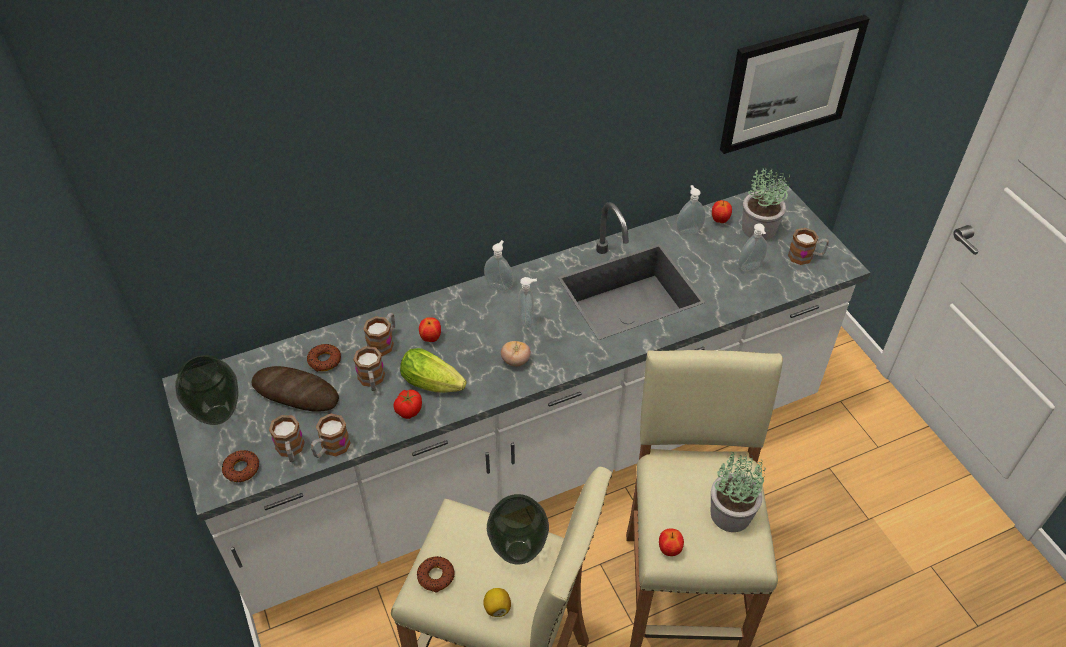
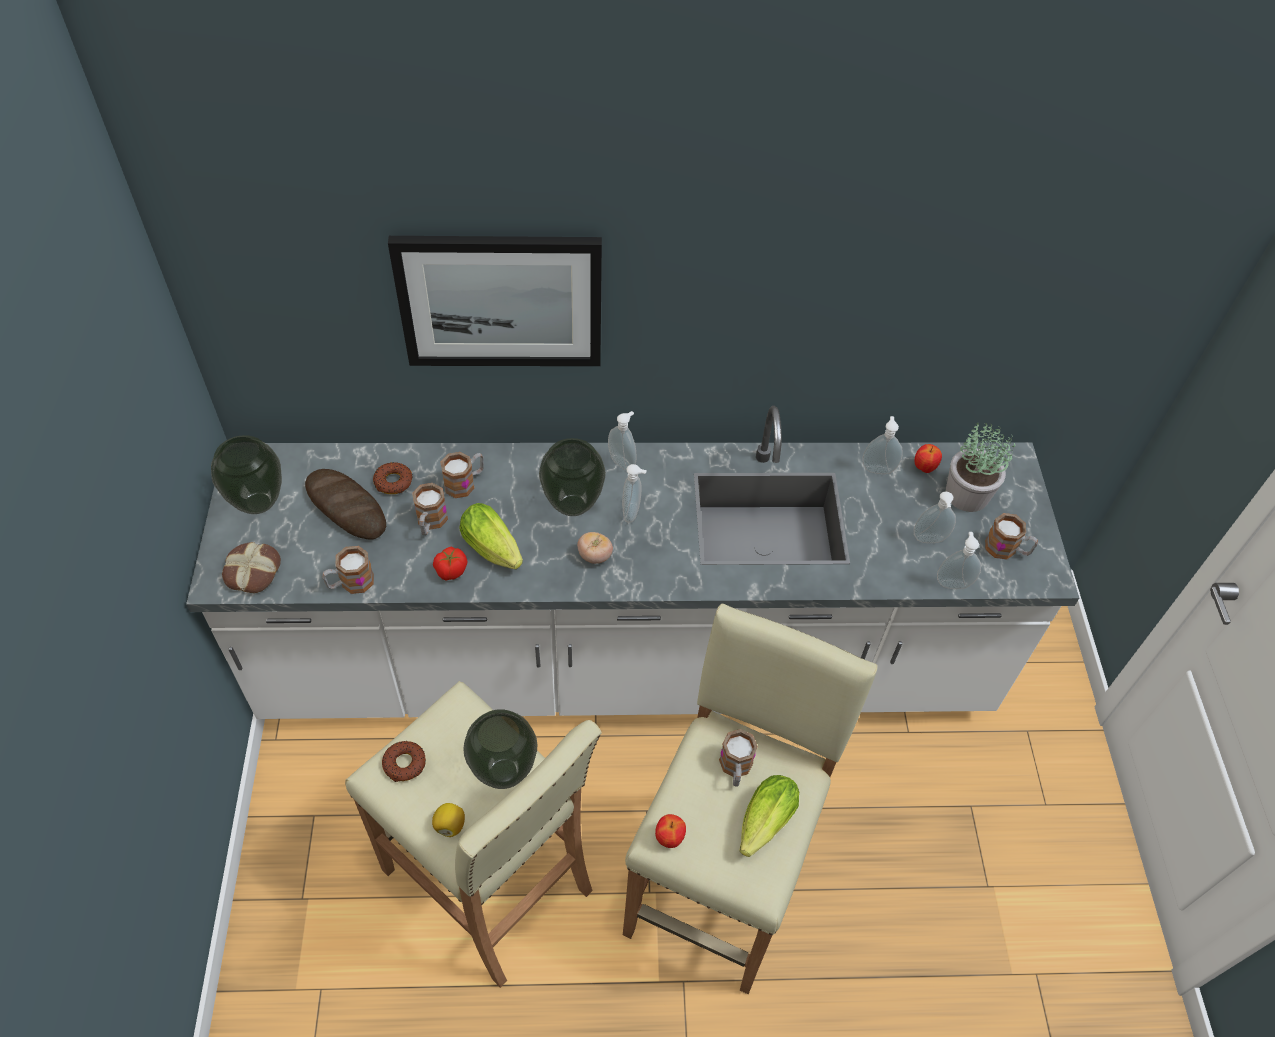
camera: 20 degrees right, 5 degrees up
(241, 469) = (252, 571): donut -> bread
(290, 450) = (310, 570): mug -> mug (735, 768)
(431, 338) = (516, 496): apple -> none
(479, 330) = (574, 505): none -> vase
(731, 513) = (763, 825): potted plant -> lettuce
(782, 291) = (953, 582): none -> soap dispenser
(790, 83) = (1062, 329): picture -> picture (501, 300)

